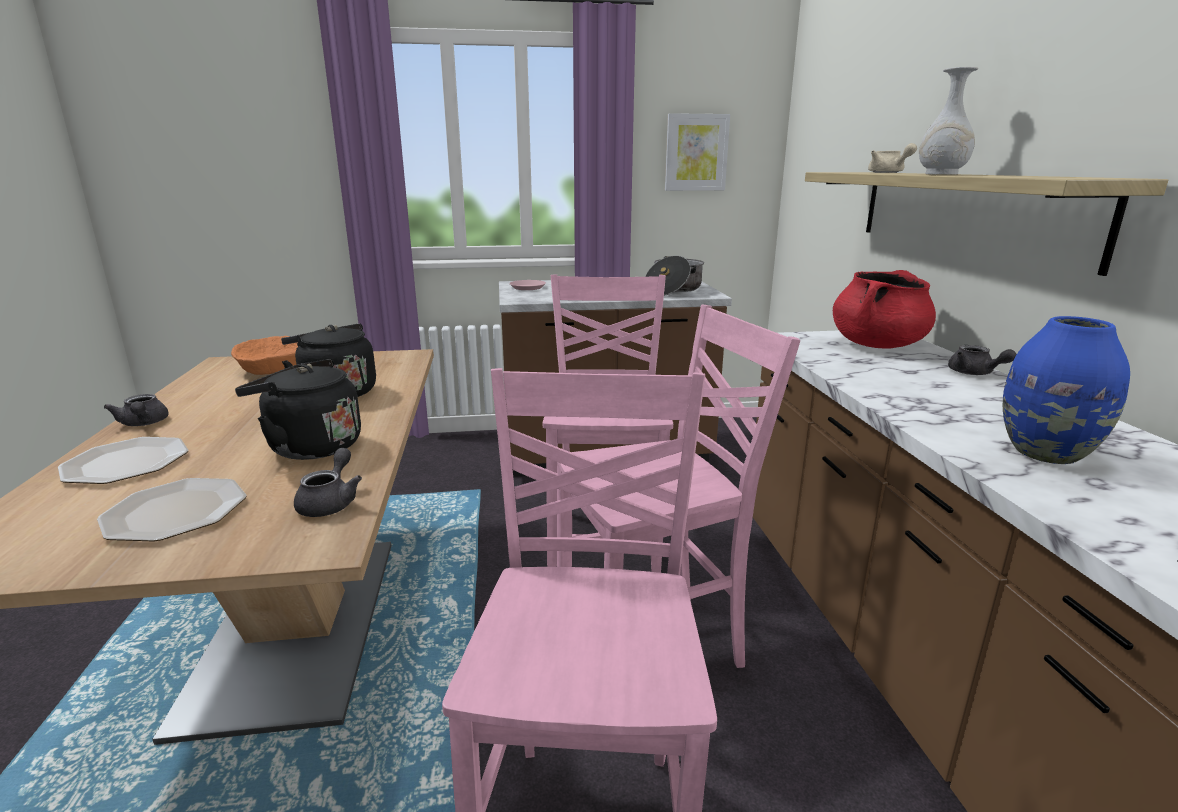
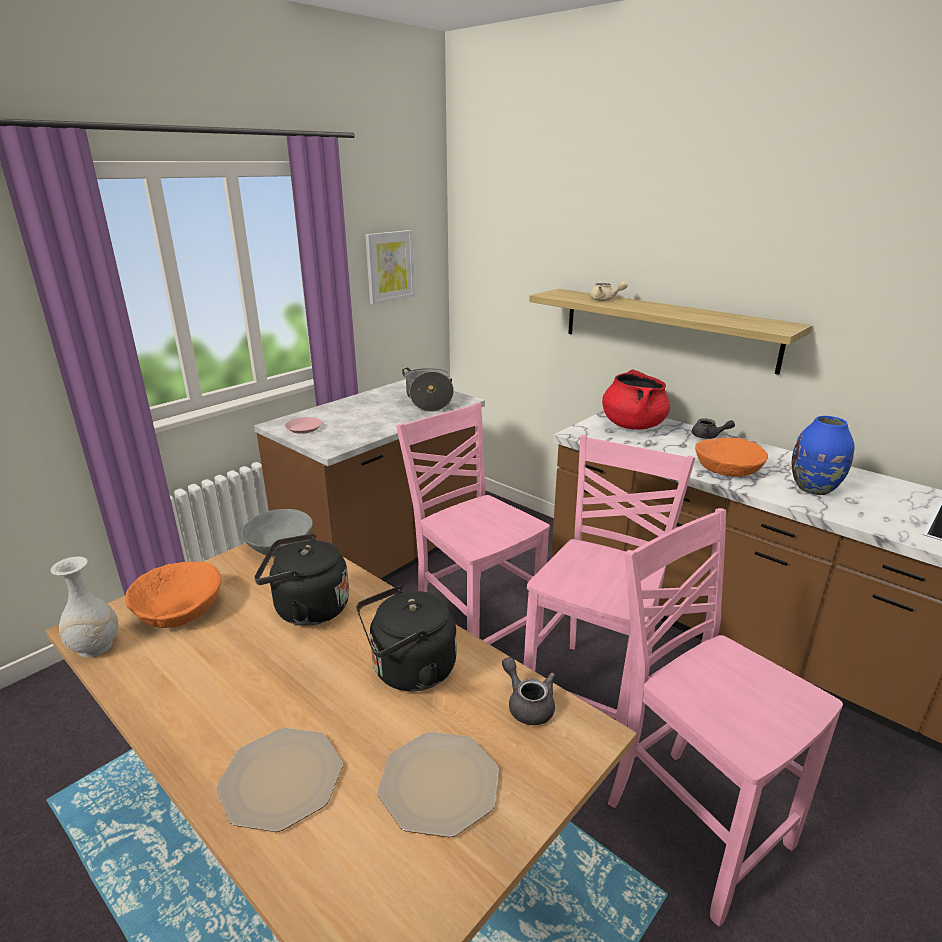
camera: 40 degrees left, 5 degrees up
(143, 424) = (189, 737): grey teapot -> none
(398, 358) = (280, 547): none -> grey bowl
(930, 402) = (727, 468): none -> orange bowl
(941, 174) = (666, 310): white vase -> white vase (95, 647)

